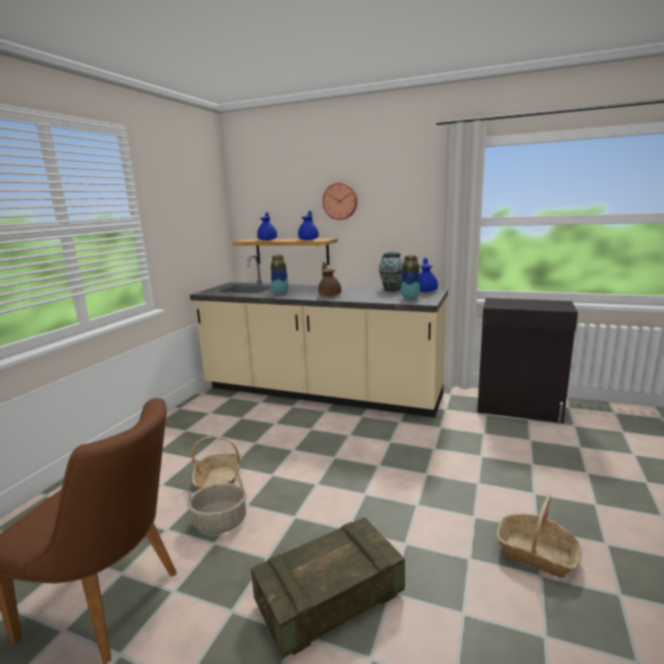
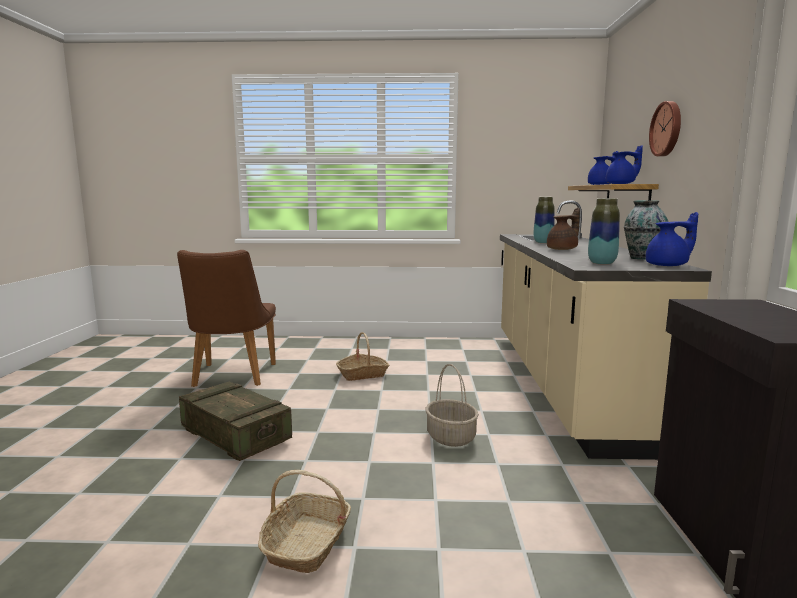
camera: 70 degrees right, 5 degrees down
(219, 522) = (311, 385): basket -> basket (450, 437)

